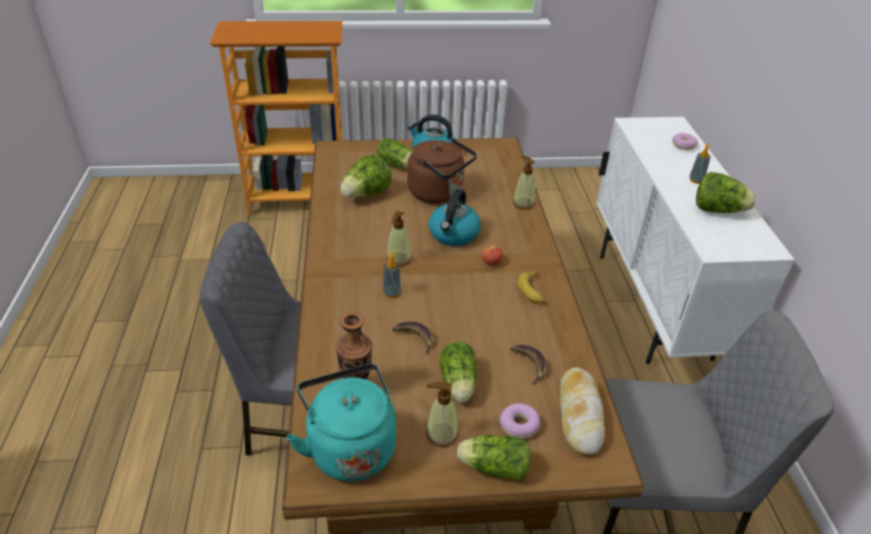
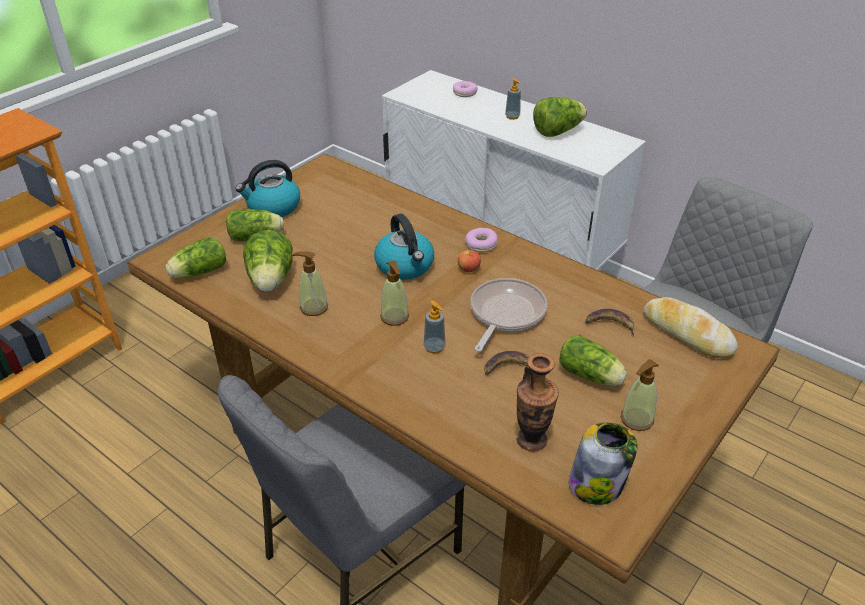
camera: 45 degrees left, 0 degrees up
(350, 446) = (597, 484): turquoise kettle -> jar
(439, 193) = (336, 239): brown kettle -> none
(468, 305) = (505, 314): none -> frying pan
(492, 466) = (696, 412): lettuce -> lettuce (198, 272)
(519, 425) = (668, 371): donut -> donut (481, 245)
(523, 203) = (418, 206): soap dispenser -> soap dispenser (313, 307)
(532, 291) = (531, 270): banana -> none

